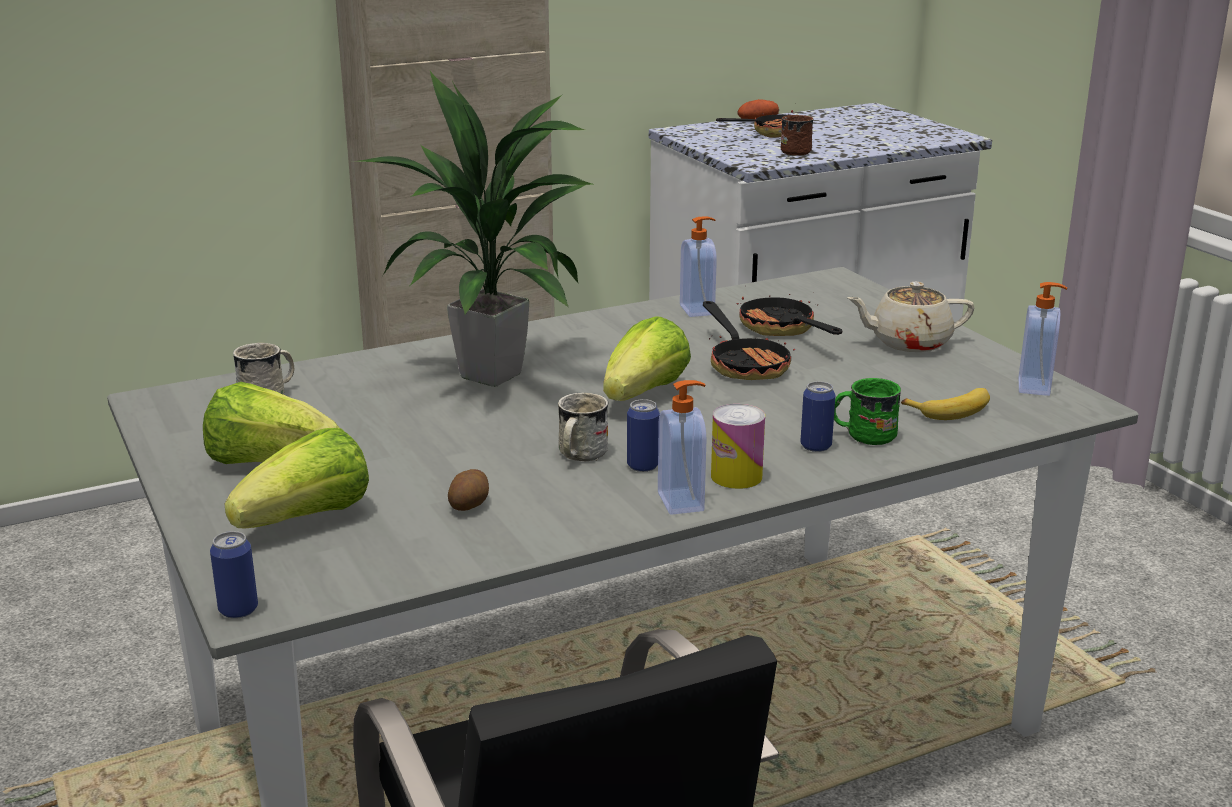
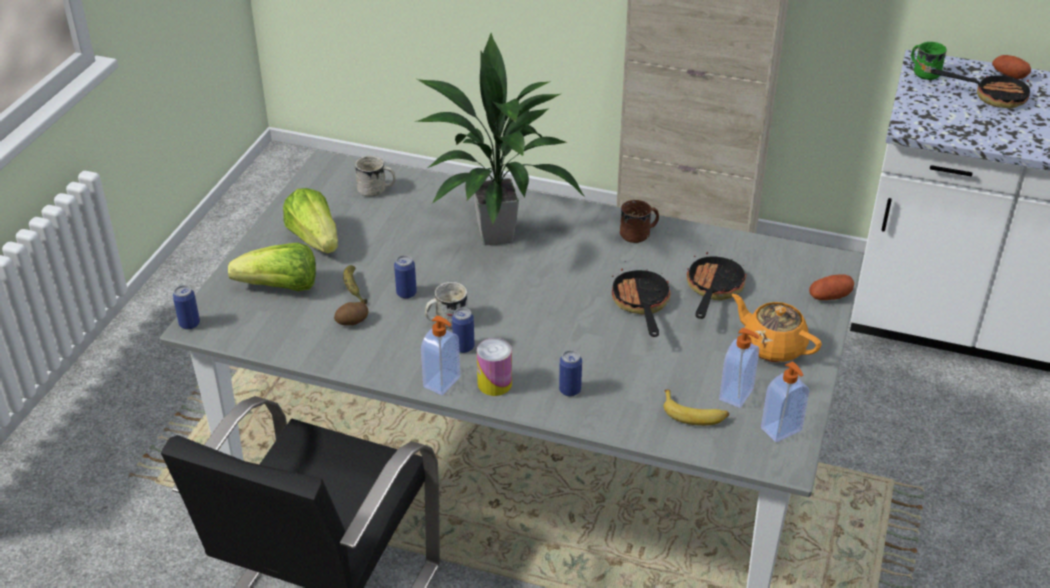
camera: 45 degrees right, 15 degrees up
(412, 479) = (354, 289): none -> banana
(486, 456) = (406, 293): none -> can
(644, 394) = (547, 296): lettuce -> none
(698, 310) = (692, 244): soap dispenser -> soap dispenser (737, 395)
(745, 364) = (641, 305): frying pan -> frying pan turned 150 degrees clockwise
(797, 151) = (972, 126): brown mug -> brown mug (639, 234)
(863, 435) = (609, 399): green mug -> green mug (923, 72)
(879, 298) = (829, 296): none -> potato
(908, 343) = (772, 346): beige teapot -> orange teapot

